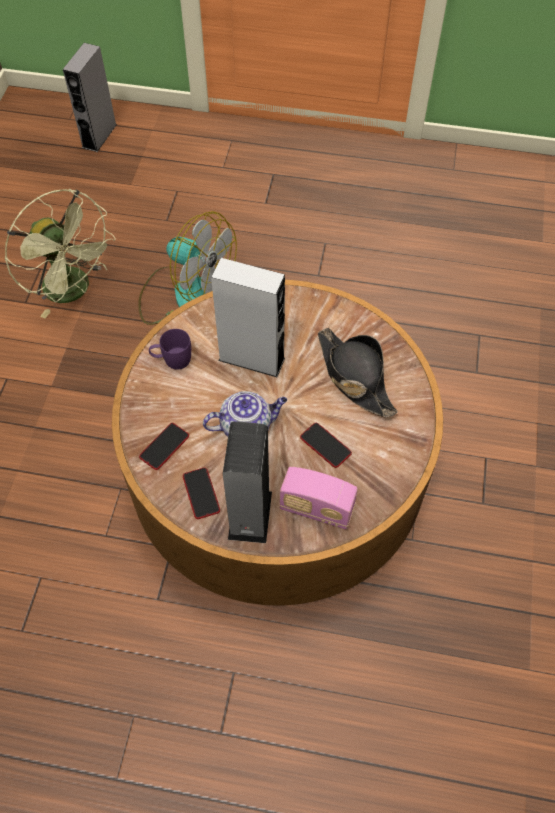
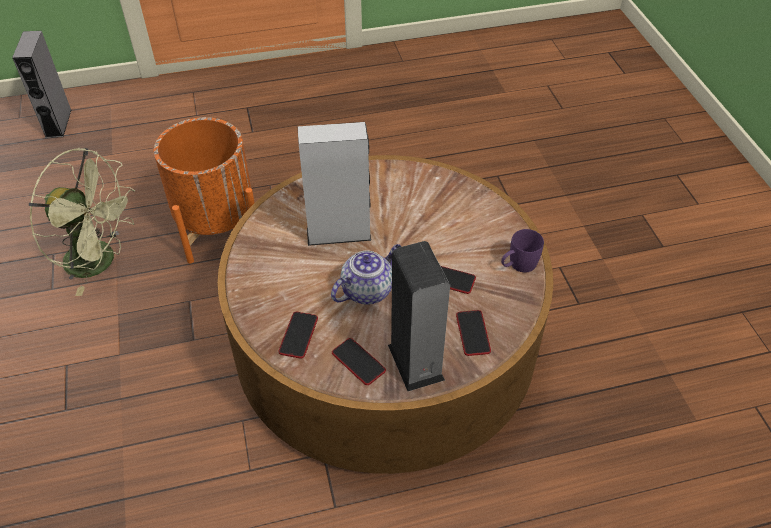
camera: 25 degrees left, 10 degrees down
(172, 359) = (262, 259): purple mug -> purple mug (518, 265)
(186, 295) = (217, 229): fan -> orange planter
(316, 509) = (473, 333): radio -> phone
(354, 376) = (439, 216): black hat -> none

